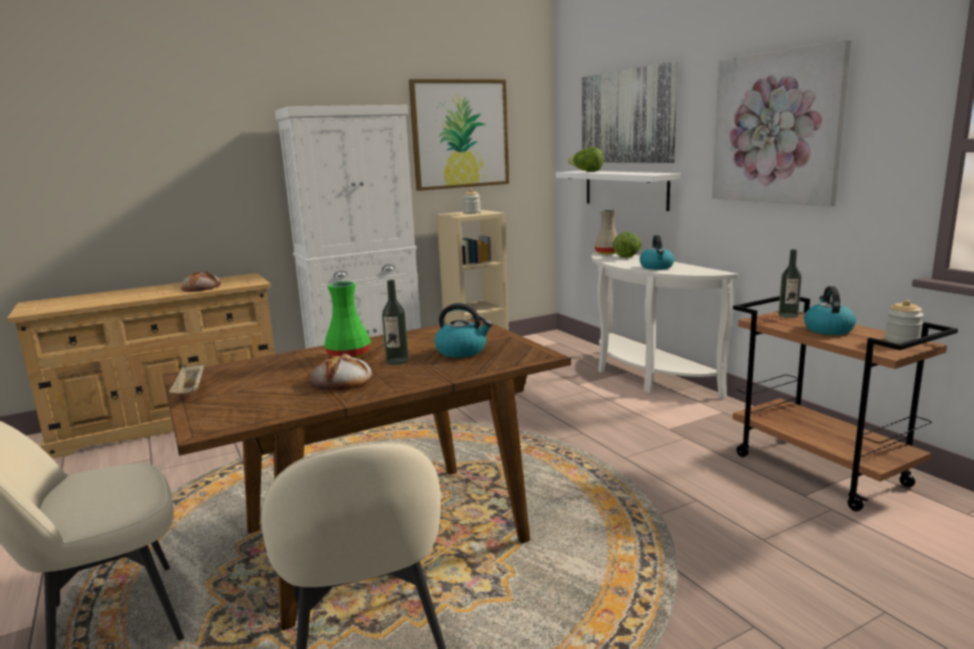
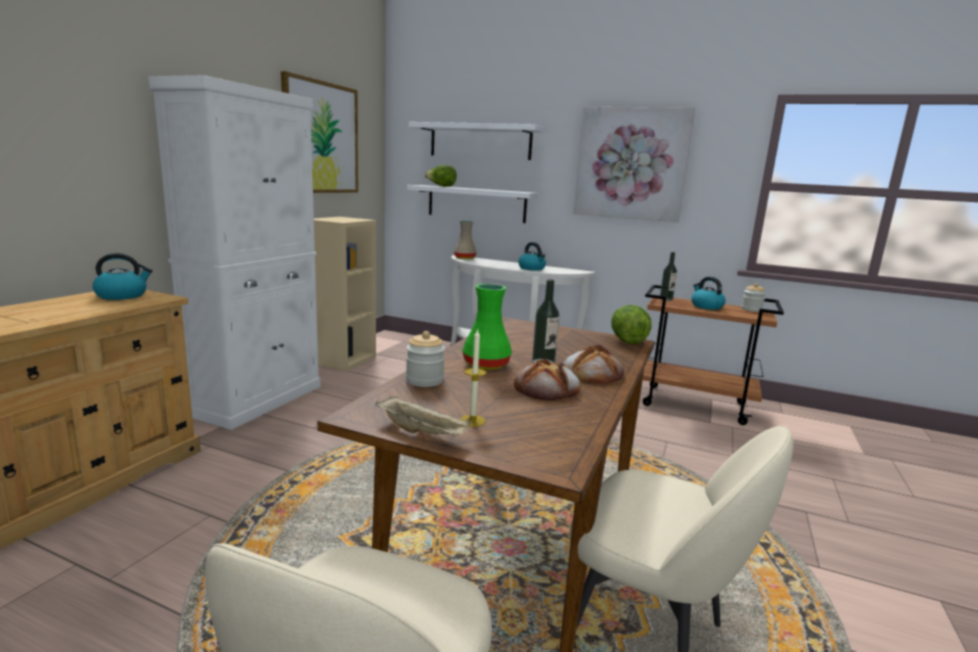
camera: 40 degrees left, 0 degrees up
(201, 287) = (86, 308): bread -> bread (592, 373)
(234, 391) = (472, 420): none -> candle
(462, 351) = (570, 346): kettle -> kettle (122, 295)
(472, 213) = (343, 219): jar -> jar (424, 380)
(627, 117) = (480, 141): picture -> white shelf
(628, 256) = (488, 260): lettuce -> lettuce (627, 341)

